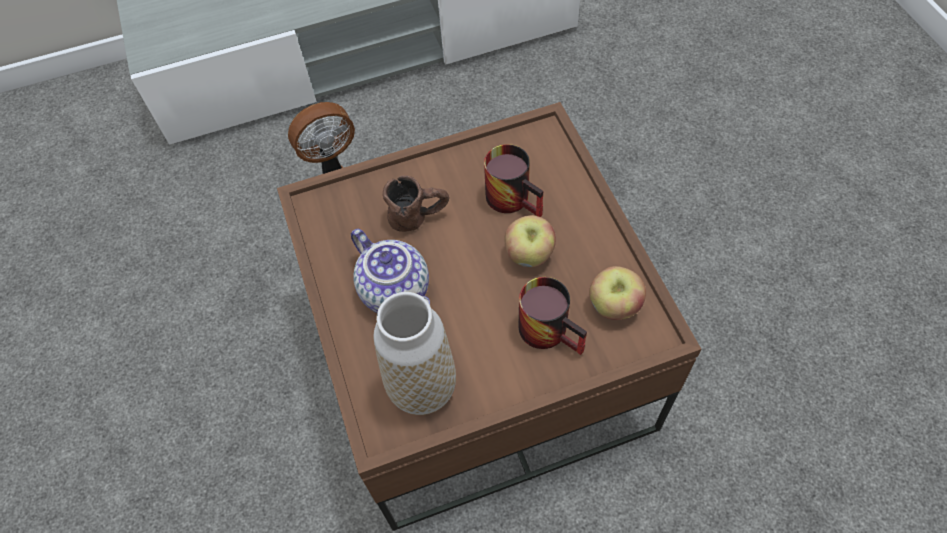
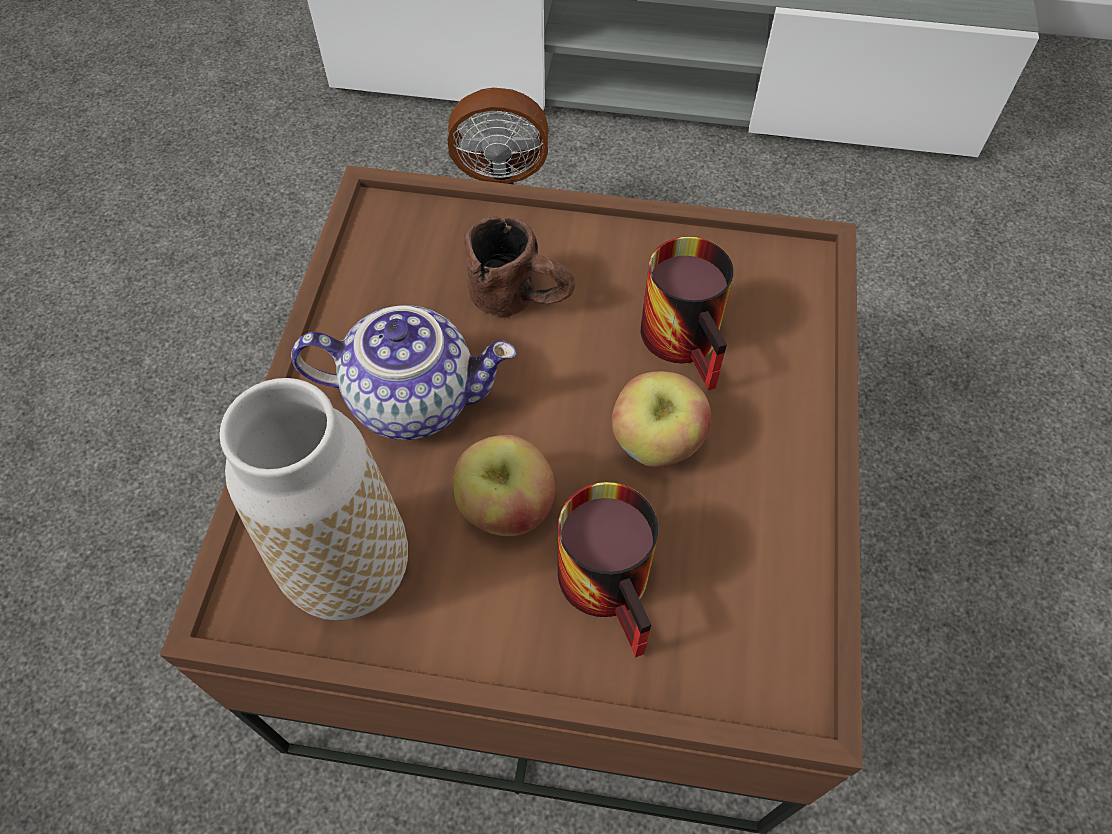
camera: 25 degrees right, 0 degrees up
(397, 291) = (414, 397): teapot -> teapot turned 75 degrees counterclockwise
(614, 306) = (747, 603): apple -> apple (505, 508)

